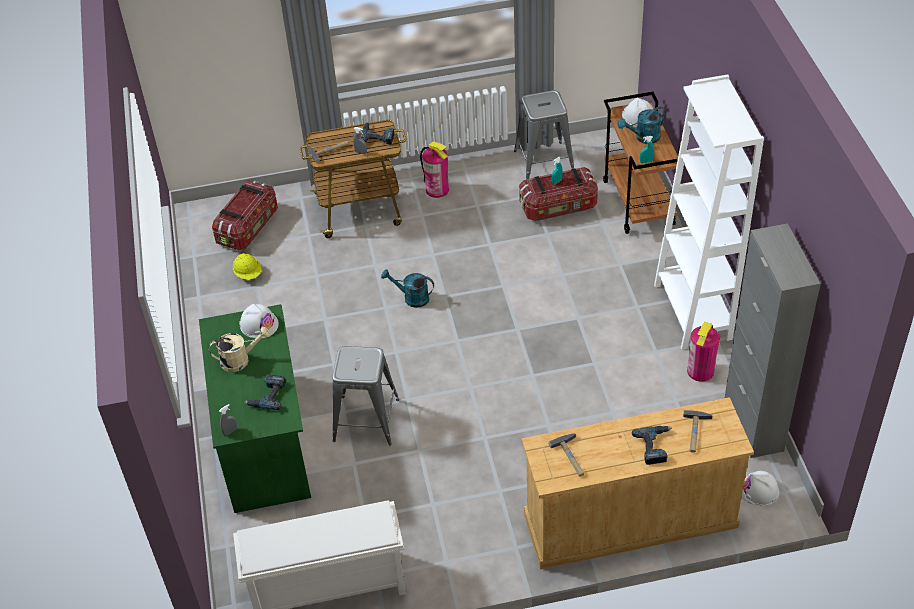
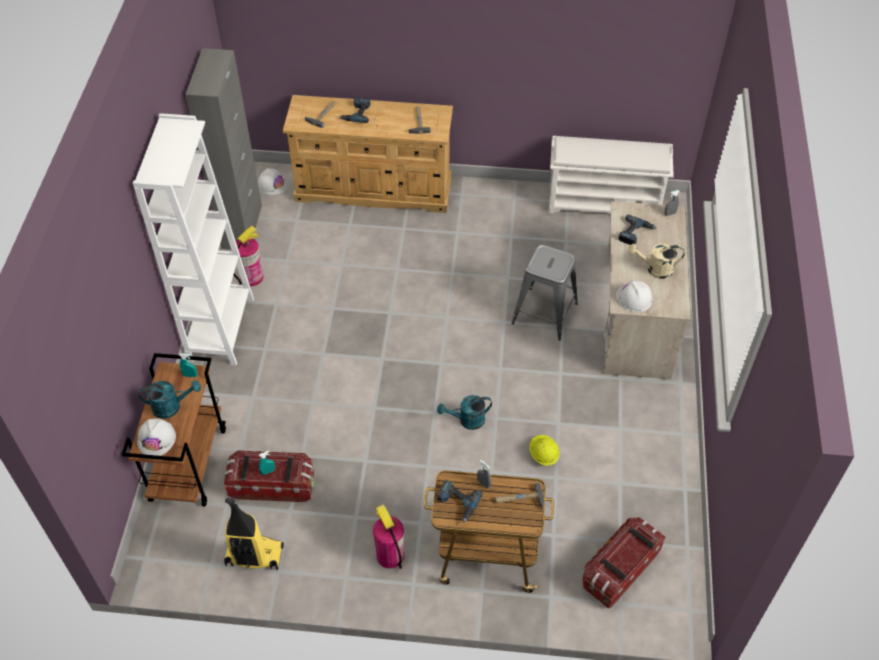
camera: 165 degrees left, 5 degrees up
(248, 274) = (628, 502): yellow hard hat -> yellow hard hat (543, 455)
(264, 441) = (635, 320): green desk -> beige desk
(411, 298) = (467, 420): turquoise watering can -> turquoise watering can turned 135 degrees clockwise
(543, 162) = (253, 556): grey stool -> vacuum cleaner

